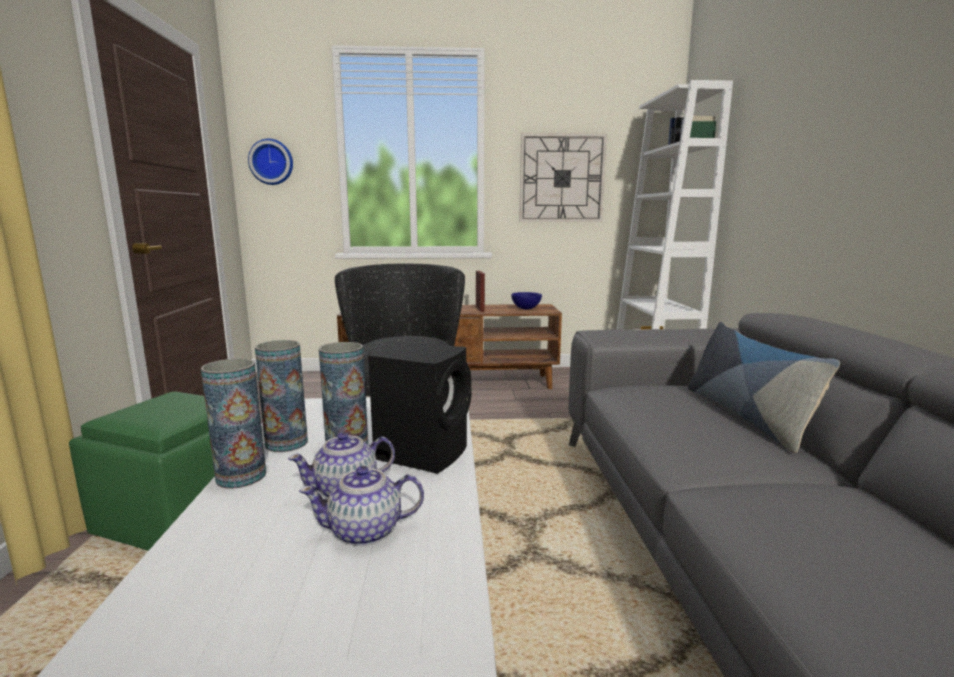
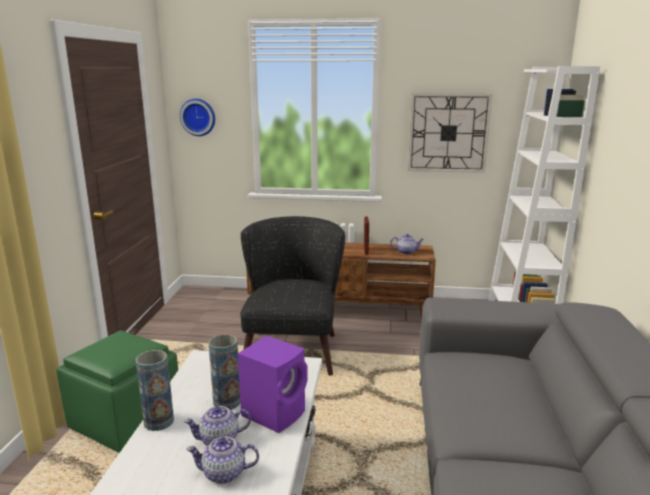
camera: 10 degrees right, 5 degrees up
(286, 443) = (189, 395): vase -> none
(424, 452) = (275, 412): black speaker -> purple speaker
(526, 308) = (406, 252): blue bowl -> teapot
(746, 415) = (533, 396): pillow -> none

